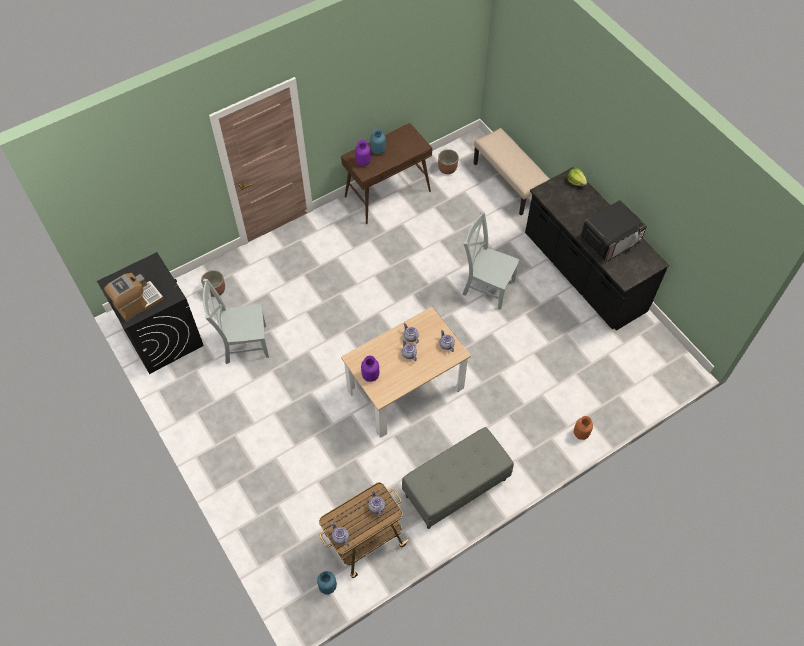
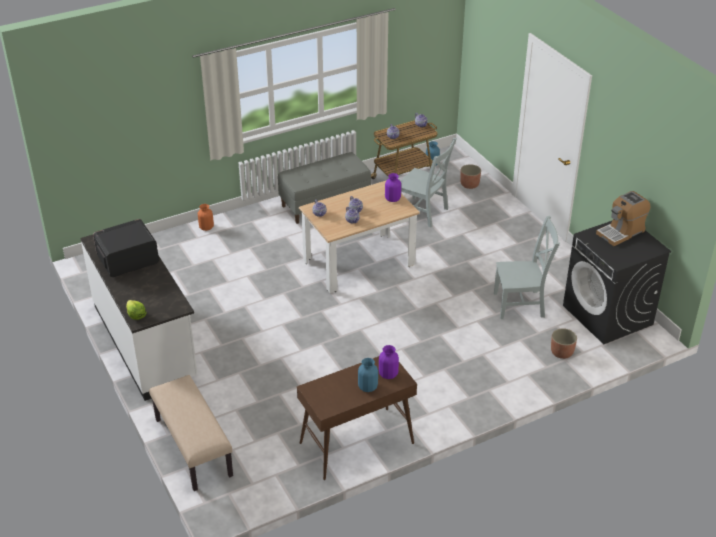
camera: 175 degrees left, 20 degrees down
(447, 168) = (270, 472): planter -> planter (469, 185)
(486, 286) = (257, 337): grey chair -> grey chair (424, 213)
(583, 274) = (146, 342): black counter -> white counter

